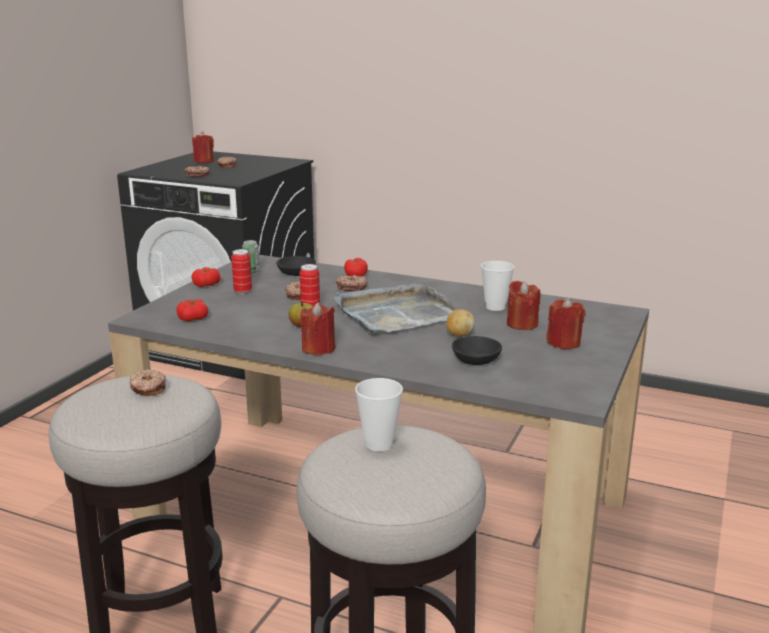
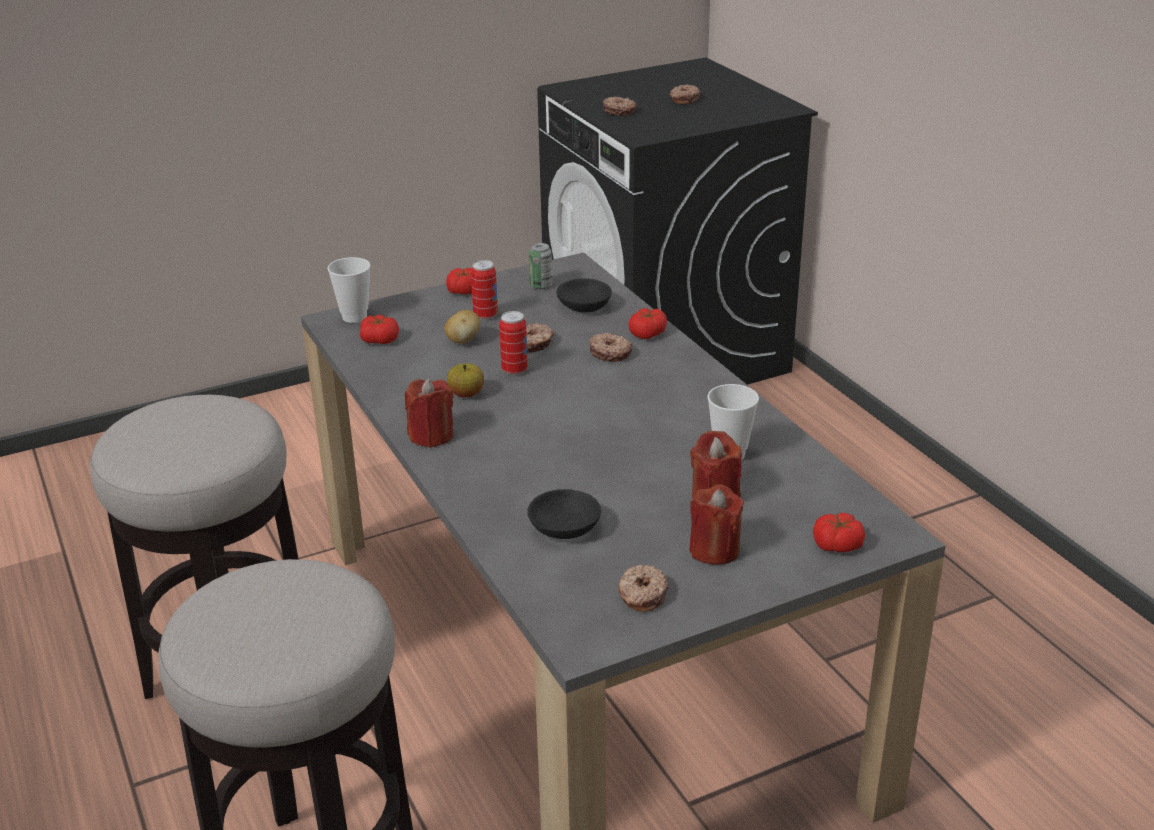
camera: 40 degrees right, 10 degrees up
(148, 389) = (212, 422): donut -> donut (642, 595)
(204, 161) = (670, 83): red candle -> none
(379, 444) = (290, 591): cup -> cup (354, 317)
(395, 314) = (592, 416): grey tray -> none
(459, 335) = (610, 480): potato -> potato (463, 340)
(609, 323) = (837, 545): none -> tomato

